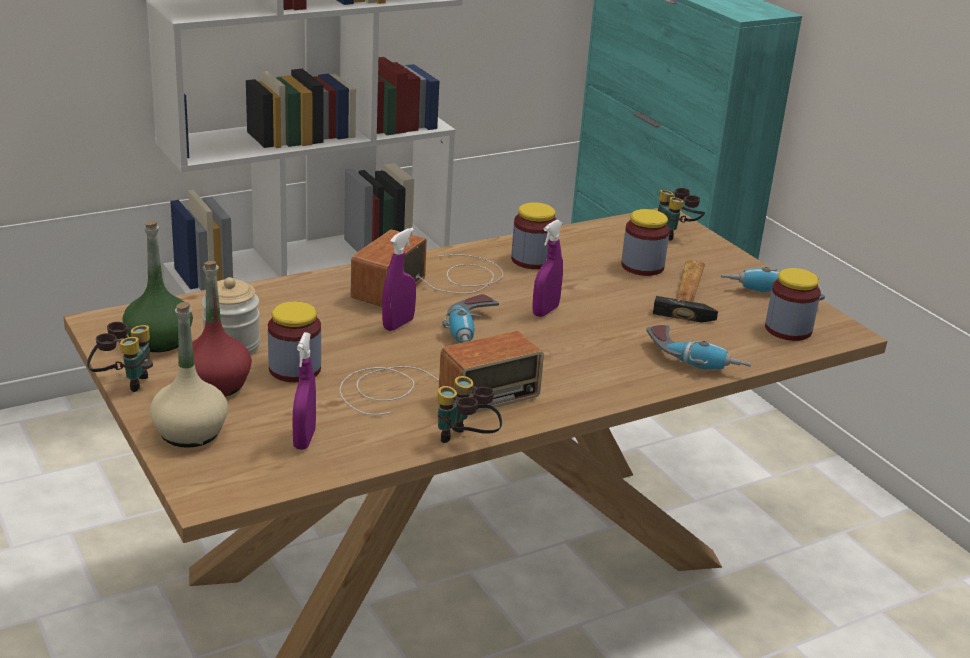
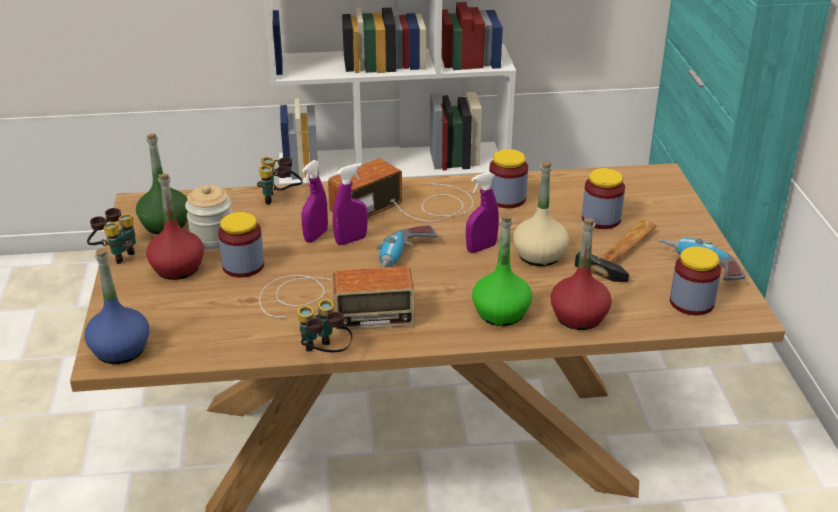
camera: 25 degrees right, 5 degrees up
(190, 432) = (130, 304): beige bottle -> beige bottle (539, 255)
(220, 483) = (120, 350): none -> blue bottle
(304, 439) = (206, 326): purple spray bottle -> purple spray bottle (316, 236)
(617, 369) = (501, 313): none -> green bottle
(676, 234) = (658, 192): binoculars -> binoculars (281, 199)
(695, 360) = (578, 317): power drill -> red bottle

